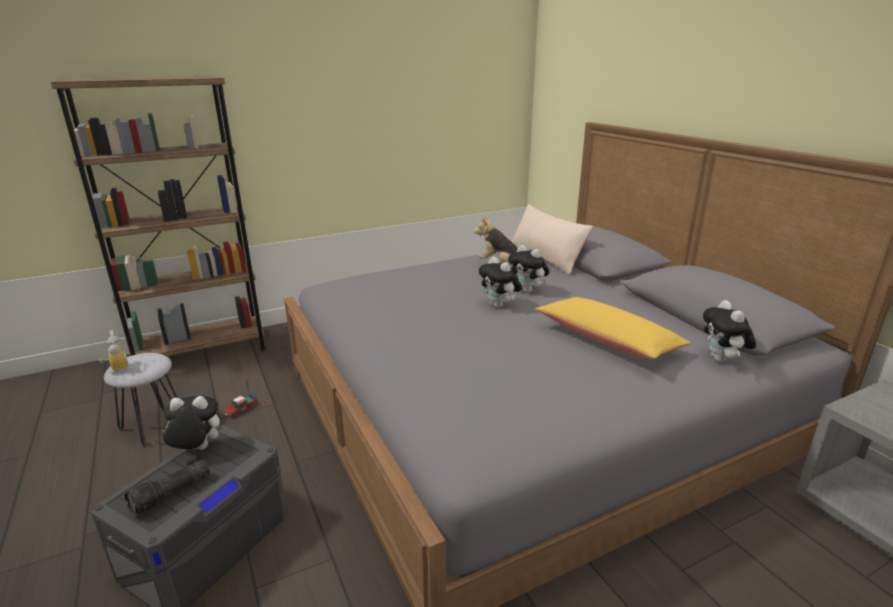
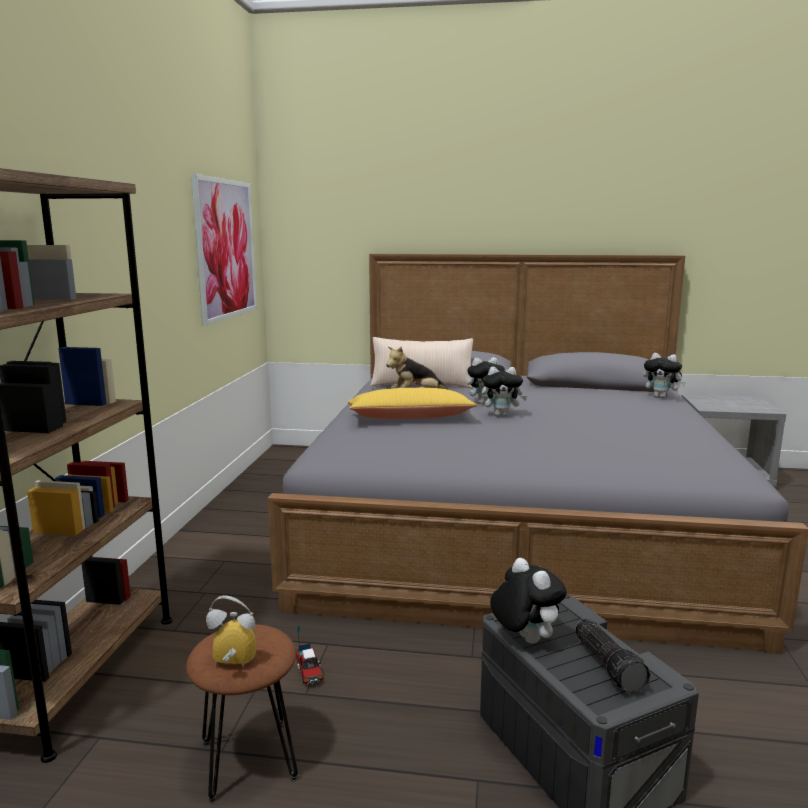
camera: 55 degrees left, 10 degrees down
(153, 426) = (247, 760): grey stool -> brown stool
(196, 450) = (524, 639): plush toy -> plush toy turned 120 degrees clockwise
(459, 111) = (226, 249): none -> picture
(607, 340) = (606, 407): yellow pillow -> yellow pillow (410, 418)

